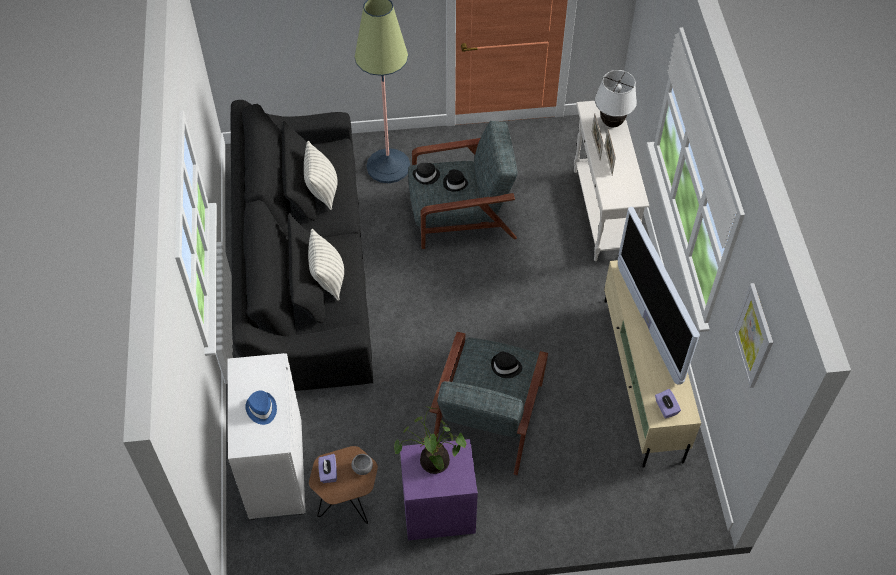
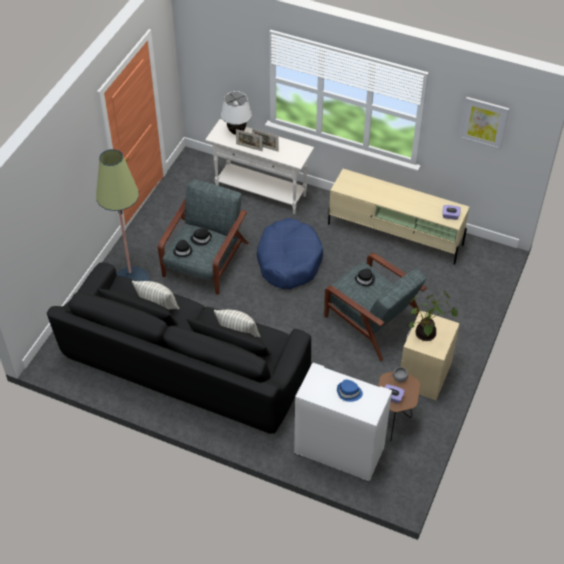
camera: 60 degrees left, 5 degrees down
(438, 510) = (424, 375): purple nightstand -> beige nightstand
(518, 289) = (289, 260): none -> blue dog bed
(648, 324) = (388, 195): television -> none

